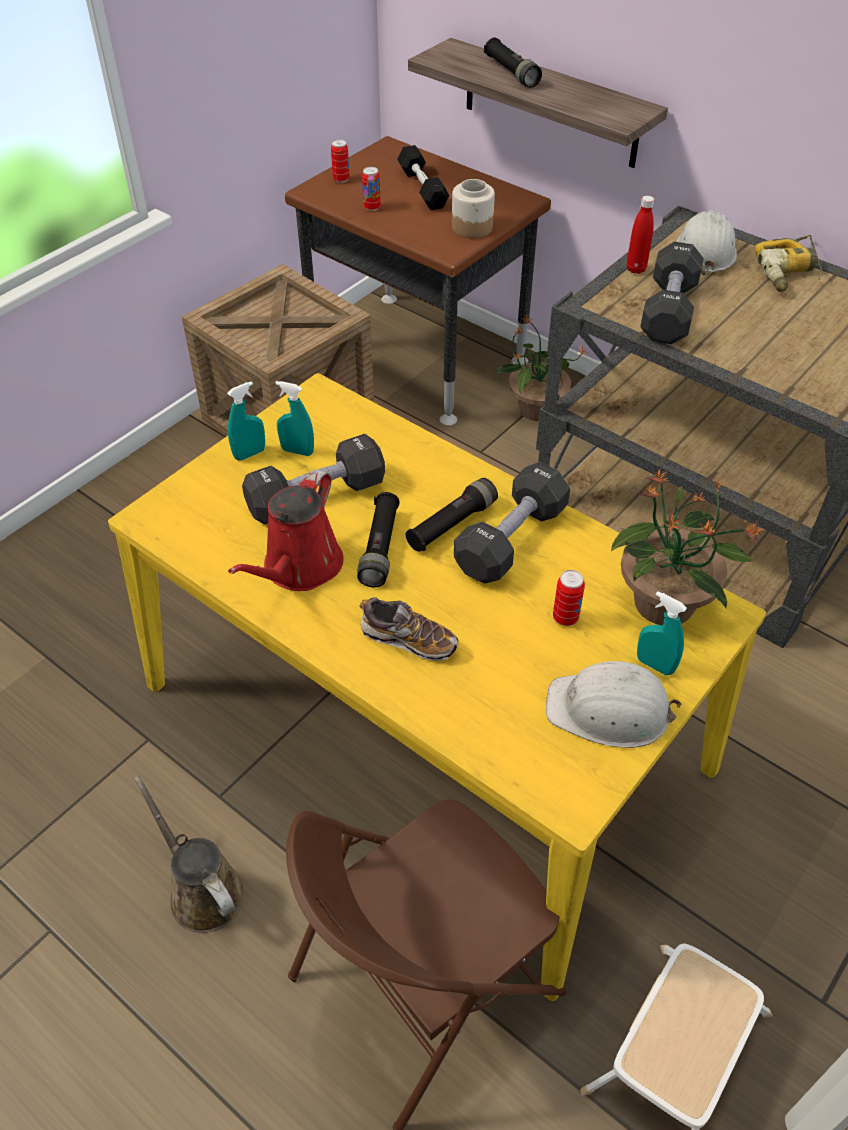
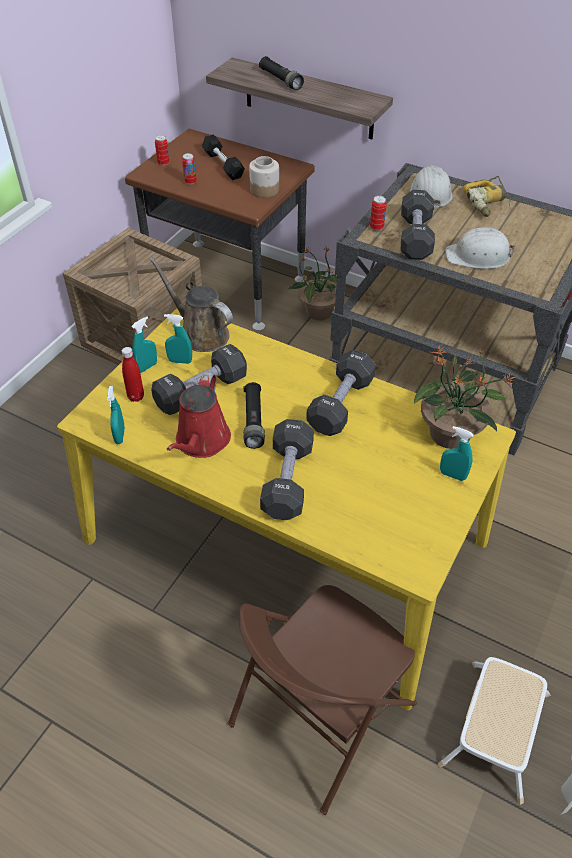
camera: 10 degrees left, 0 degrees up
(189, 545) = (120, 436): none -> turquoise spray bottle
(202, 890) = (154, 676): brown watering can -> brown watering can (201, 333)
(408, 640) = (287, 480): shoe -> black dumbbell
(451, 525) = (298, 399): black flashlight -> none
(565, 618) = (388, 452): can -> can (376, 227)
(609, 711) = (430, 509): white hard hat -> white hard hat (478, 256)
(636, 269) = (387, 210): red bottle -> red bottle (136, 397)

